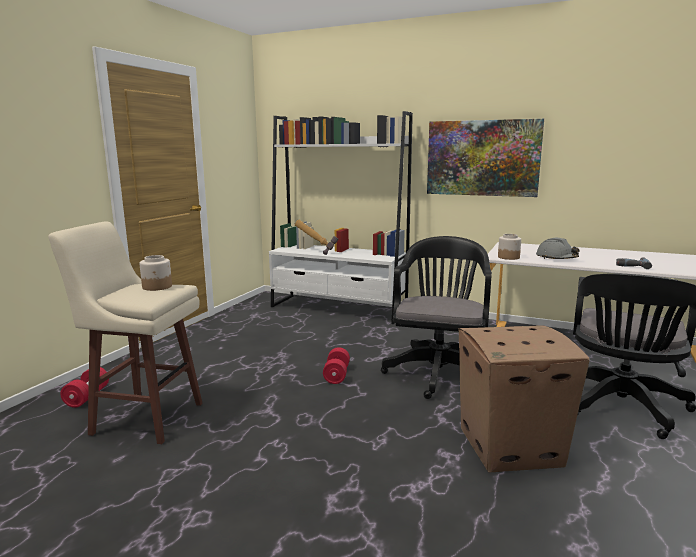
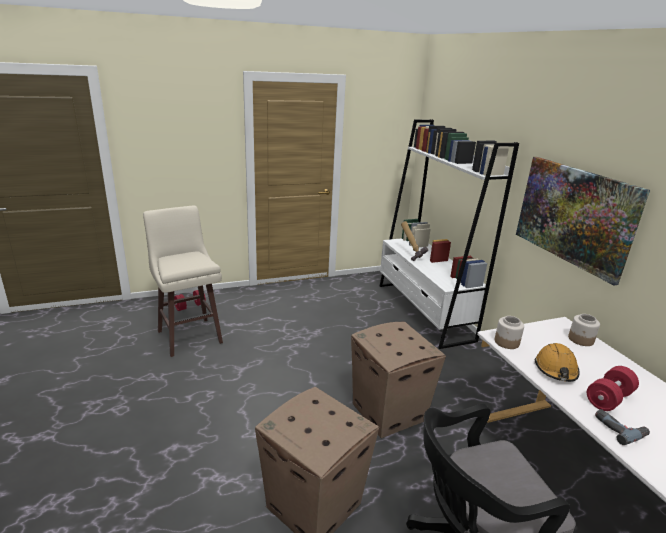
camera: 45 degrees right, 10 degrees up
(157, 287) = (195, 259): jar -> jar (581, 340)
(336, 375) = (318, 369): red dumbbell -> red dumbbell (608, 398)
(439, 371) = (389, 412): black office chair -> cardboard box
(556, 258) = (556, 369): grey hard hat -> orange hard hat

